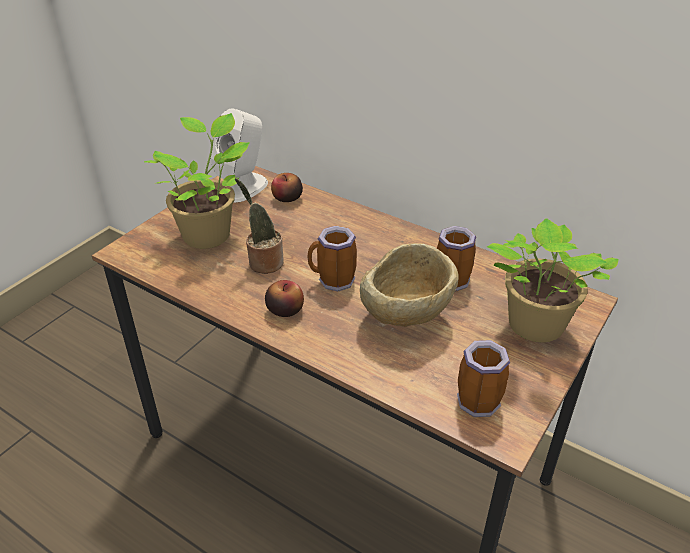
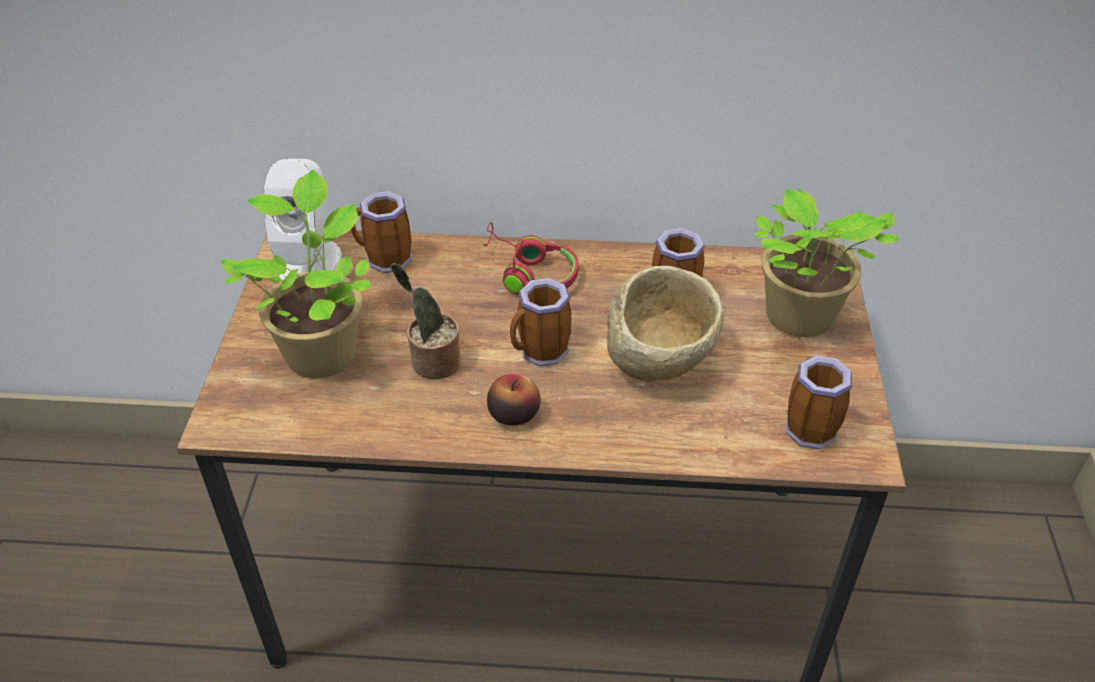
camera: 30 degrees left, 5 degrees up
(287, 198) = (384, 260): apple -> mug
(367, 233) = (528, 273): none -> red headphones

